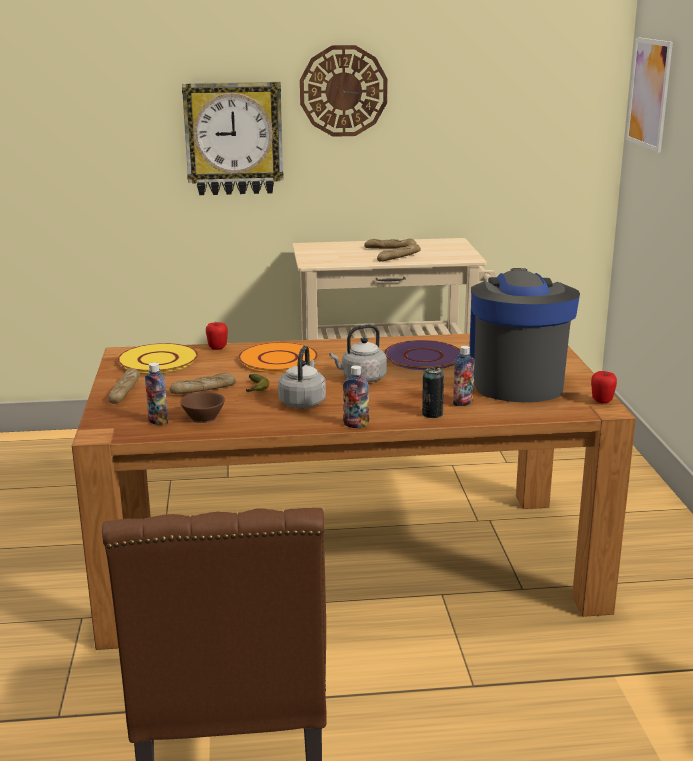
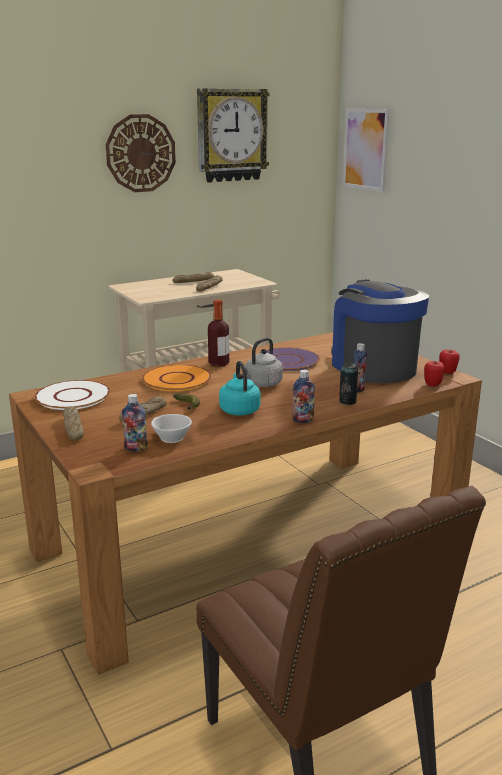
camera: 25 degrees left, 0 degrees up
(157, 360) = (72, 396): yellow plate -> white plate
(201, 417) = (170, 437): brown cup -> white cup
(217, 348) = (114, 378): apple -> apple (432, 385)
(234, 138) = (52, 197): wall clock -> wall clock (231, 135)
(303, 402) = (239, 410): grey kettle -> turquoise kettle
(342, 349) = (218, 363): none -> bottle

